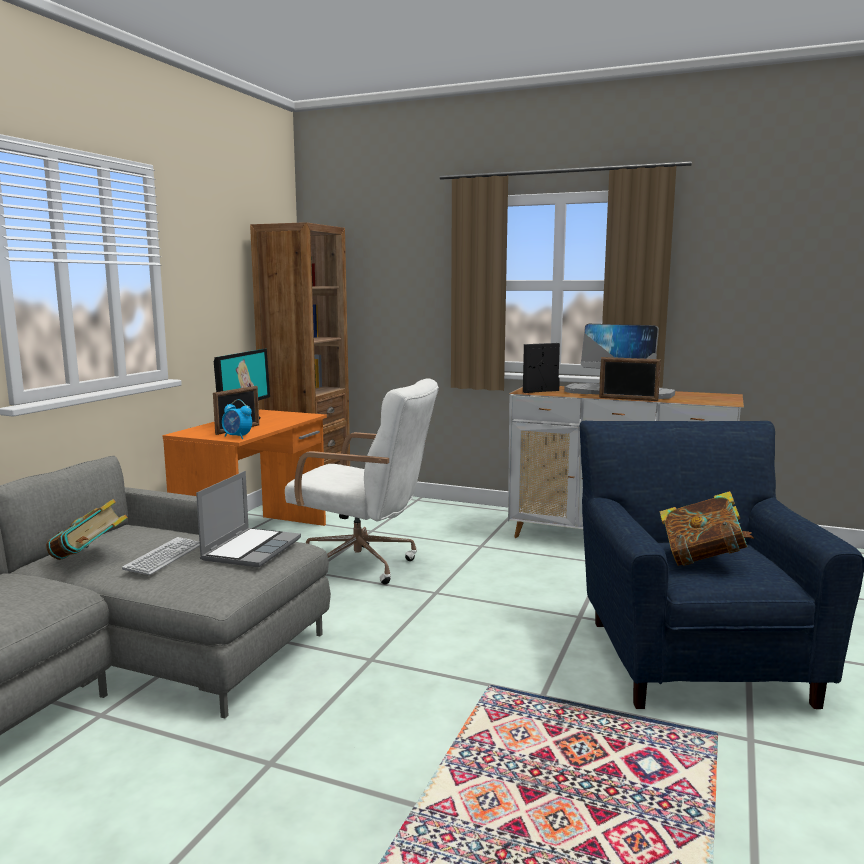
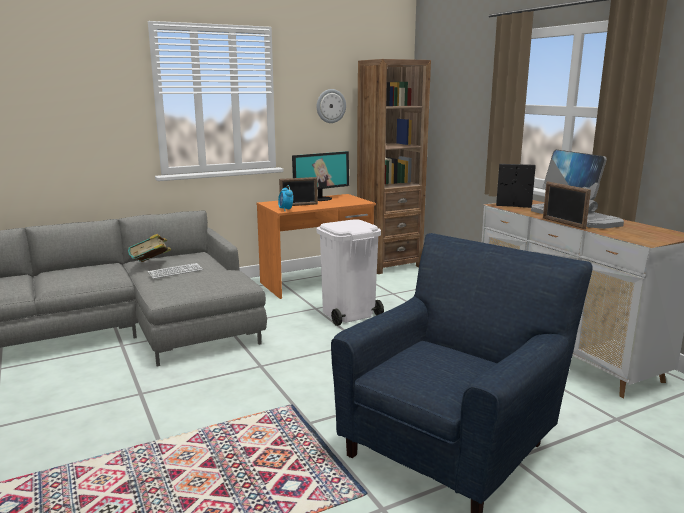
camera: 40 degrees right, 5 degrees up
(223, 286) = (330, 106): none -> wall clock
(251, 549) = (216, 278): laptop -> none
(364, 567) = (348, 314): white office chair -> white trash can
(702, 559) = (419, 362): book -> none

